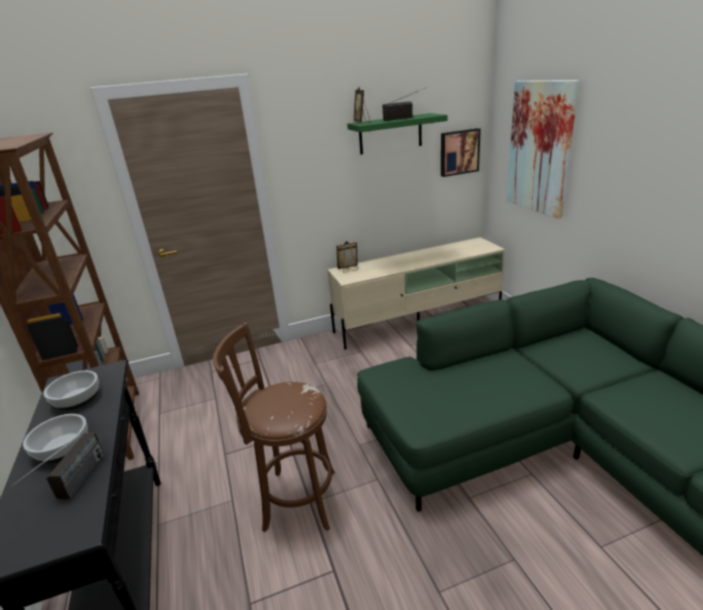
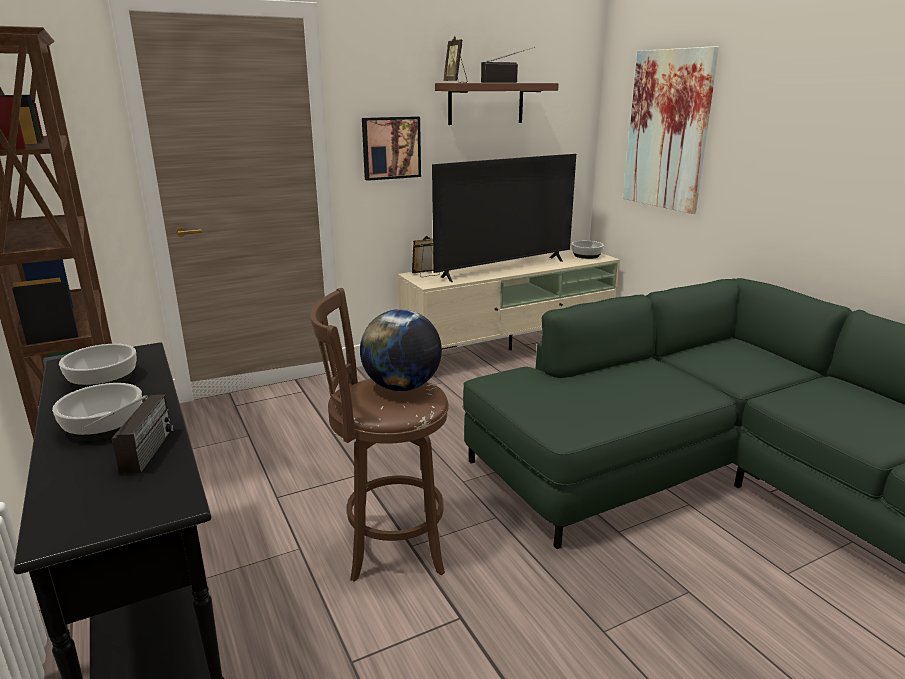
camera: 10 degrees left, 5 degrees down
(292, 396) = (402, 387): none -> globe
(390, 134) = (486, 103): green shelf -> brown shelf
(409, 262) = (504, 269): none -> television
(459, 152) = (564, 136): picture -> picture (390, 148)
(478, 245) = (586, 255): none -> bowl

